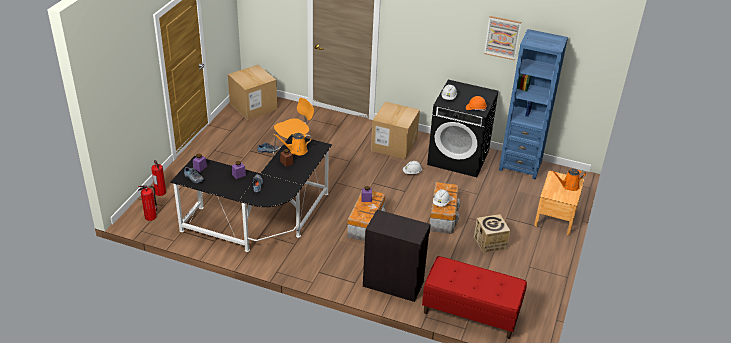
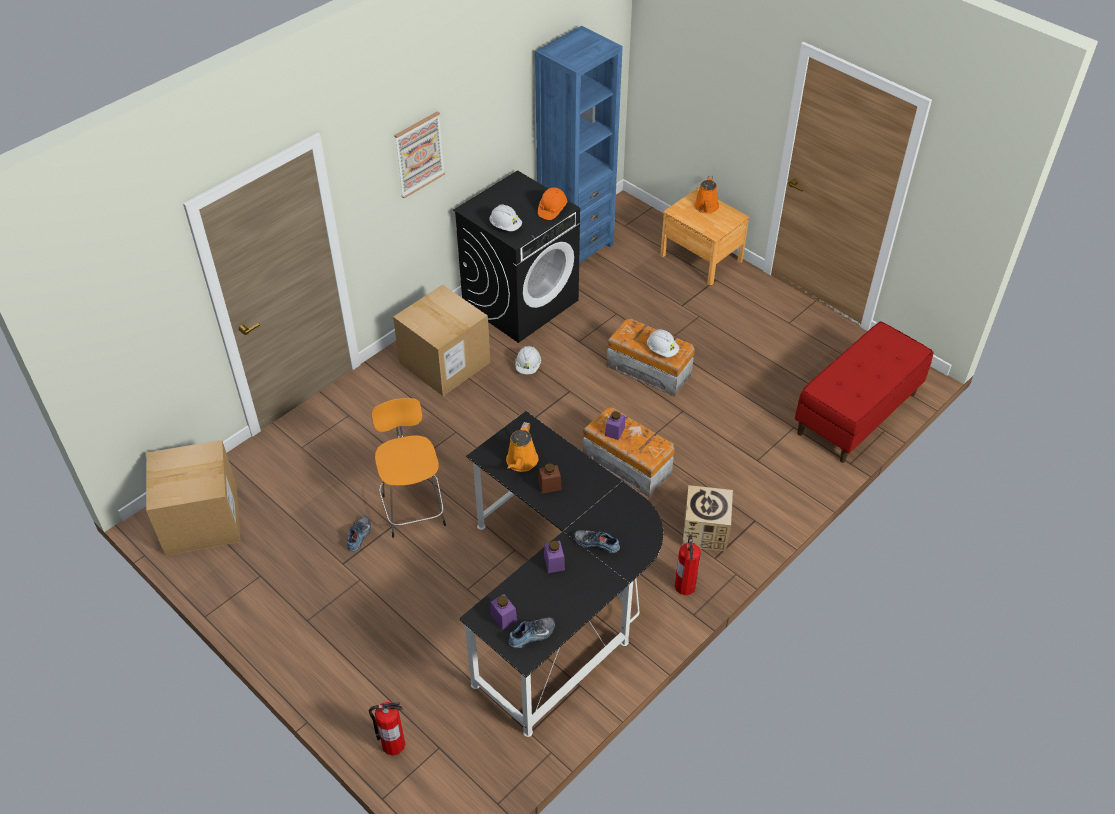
camera: 65 degrees left, 10 degrees up
(151, 217) = (462, 778): fire extinguisher -> fire extinguisher (685, 586)
(393, 283) = (771, 476): black cabinet -> none
(490, 243) = (726, 342): cardboard box -> cardboard box (705, 531)
(502, 37) = (504, 89): picture -> picture (419, 154)

